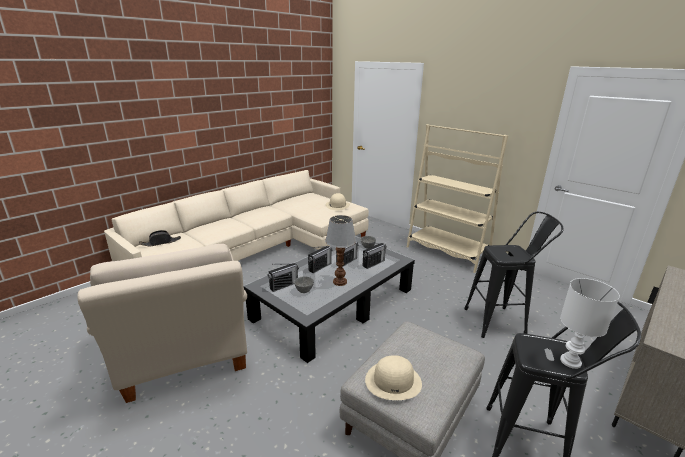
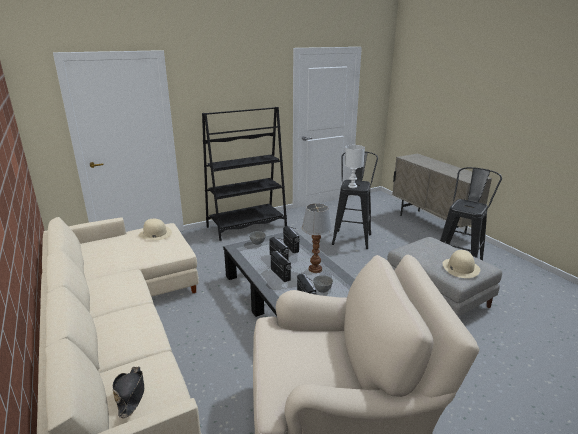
camera: 70 degrees left, 0 degrees up
(447, 252) = (247, 226): beige bookcase -> black bookcase
(569, 361) = (475, 204): white table lamp -> white table lamp (352, 186)

